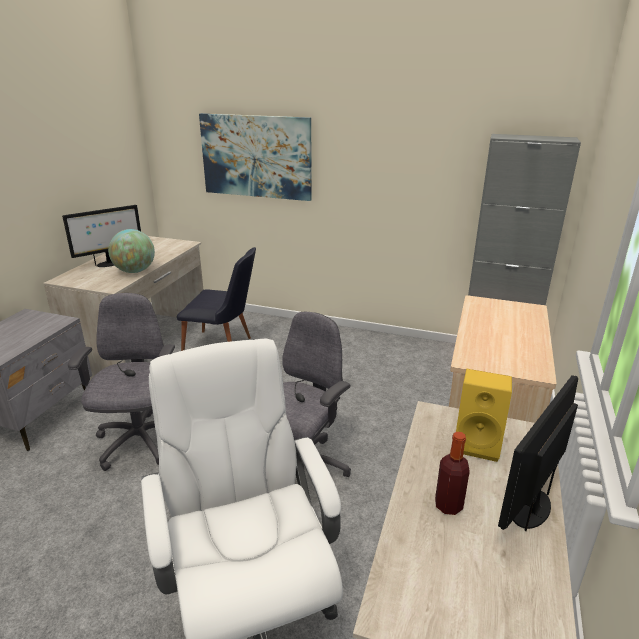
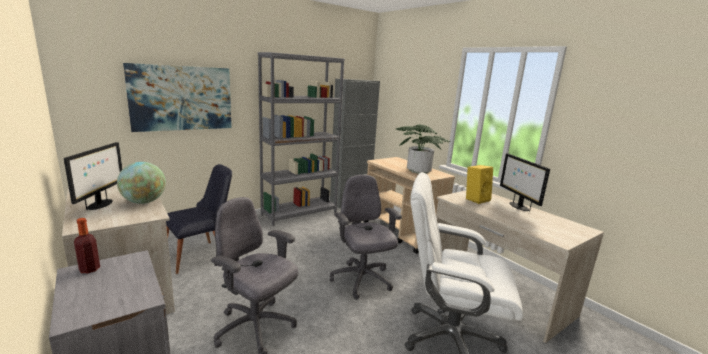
camera: 55 degrees left, 10 degrees down
(392, 345) = (299, 213): none -> grey bookcase
(448, 505) = (509, 215): bottle -> bottle (90, 269)
(505, 345) = (419, 171): none -> potted plant

